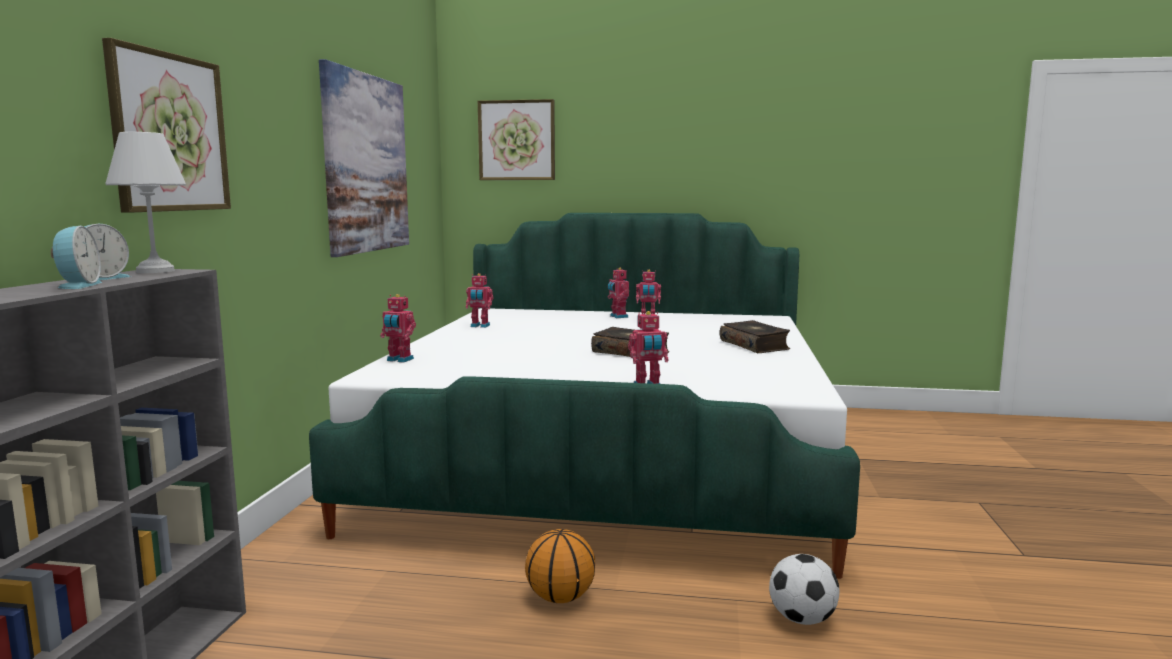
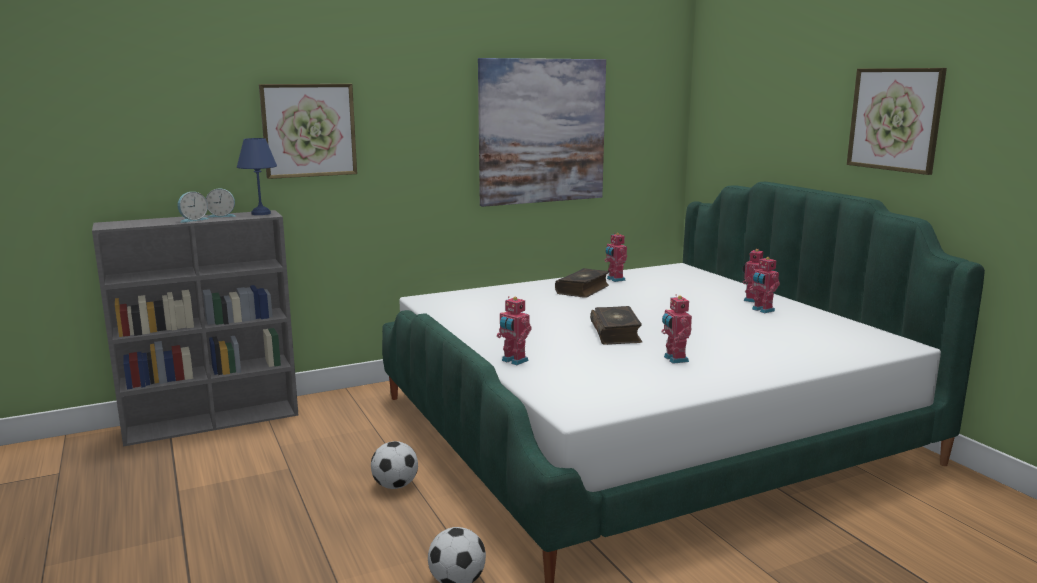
camera: 55 degrees right, 5 degrees up
(156, 271) = (260, 213): white table lamp -> blue table lamp
(399, 360) = (476, 292): toy robot -> toy robot (674, 359)
(517, 140) = (740, 101): picture -> picture (895, 119)
(559, 598) = (395, 486): basketball -> football
(755, 345) = (738, 363): book -> book (583, 290)

